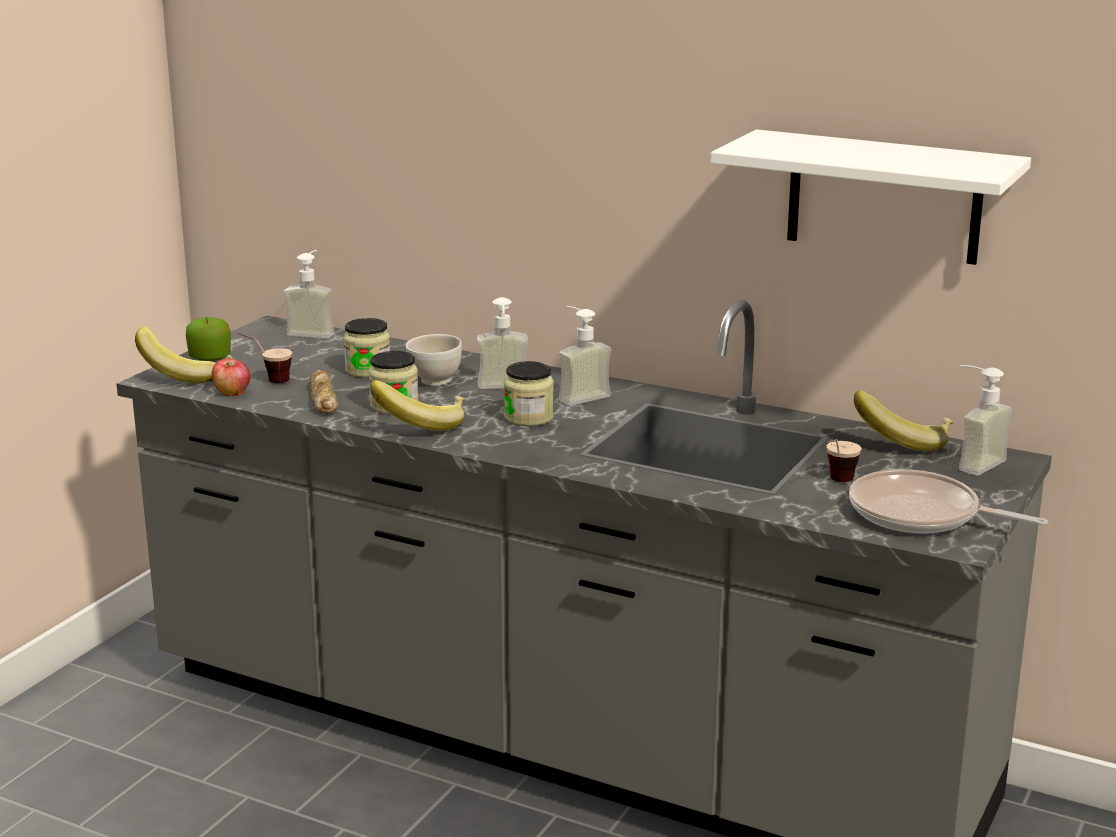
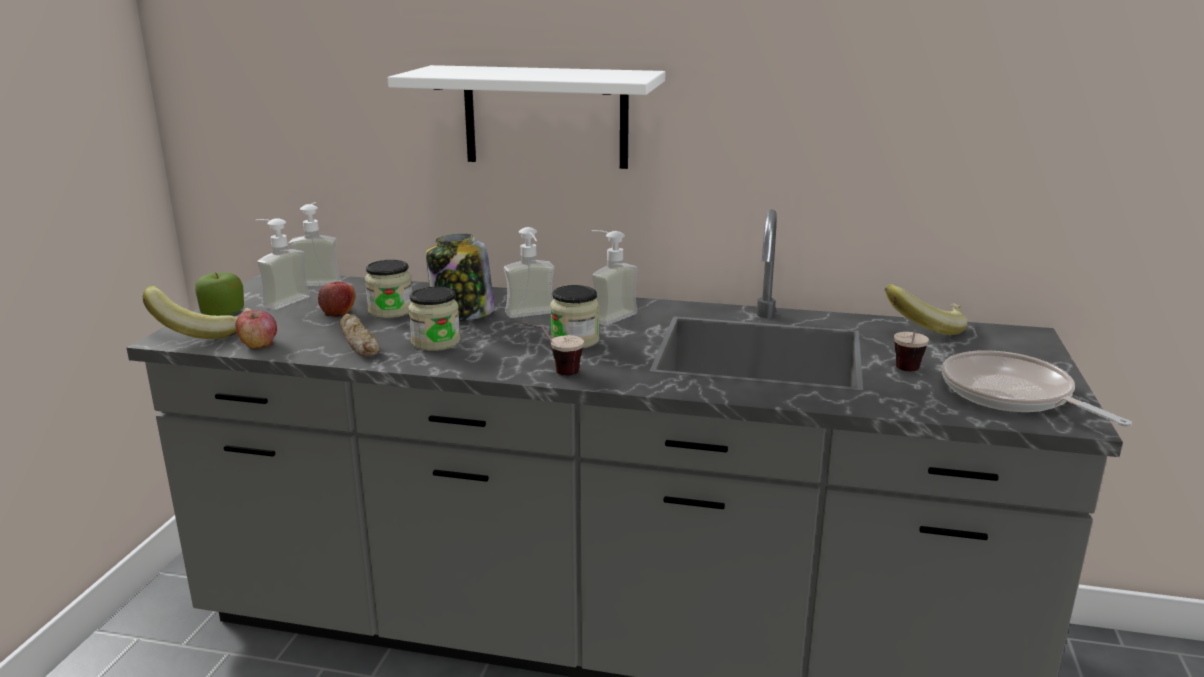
camera: 15 degrees left, 0 degrees up
(267, 380) = (291, 329): cup -> cup (553, 372)
(317, 367) = (338, 312): none -> apple
(422, 424) = (474, 357): banana -> none
(434, 381) = (462, 315): white bowl -> jar
(884, 197) = (895, 103): white shelf -> white shelf (546, 117)
(921, 515) = (1011, 395): frying pan -> frying pan turned 45 degrees clockwise
(971, 462) = (999, 341): soap dispenser -> soap dispenser (280, 300)

